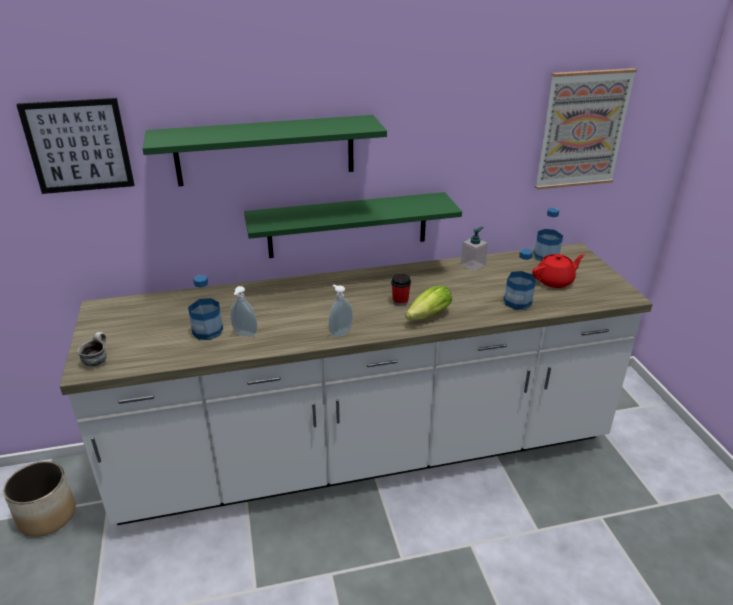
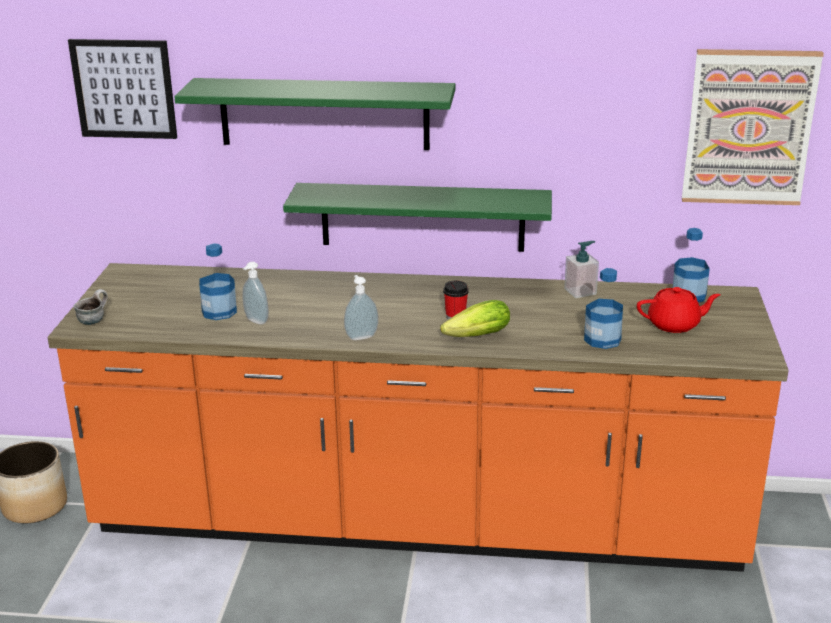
camera: 20 degrees right, 5 degrees down
(366, 453) = (417, 522): white counter -> orange counter

